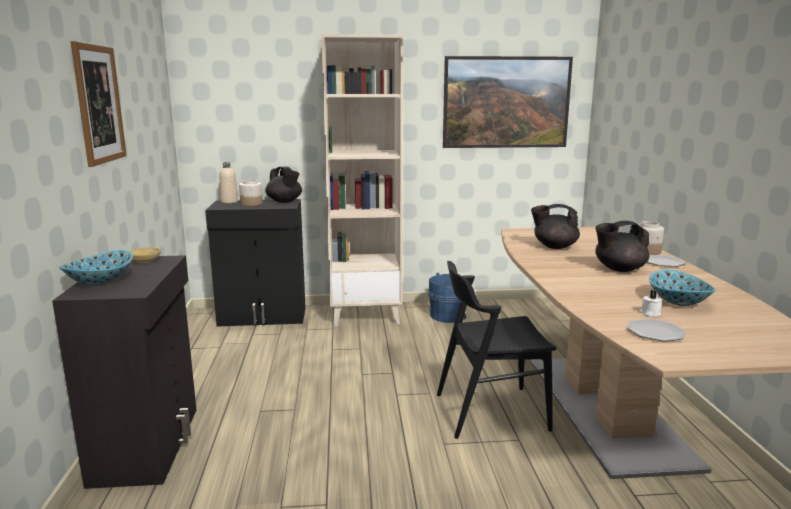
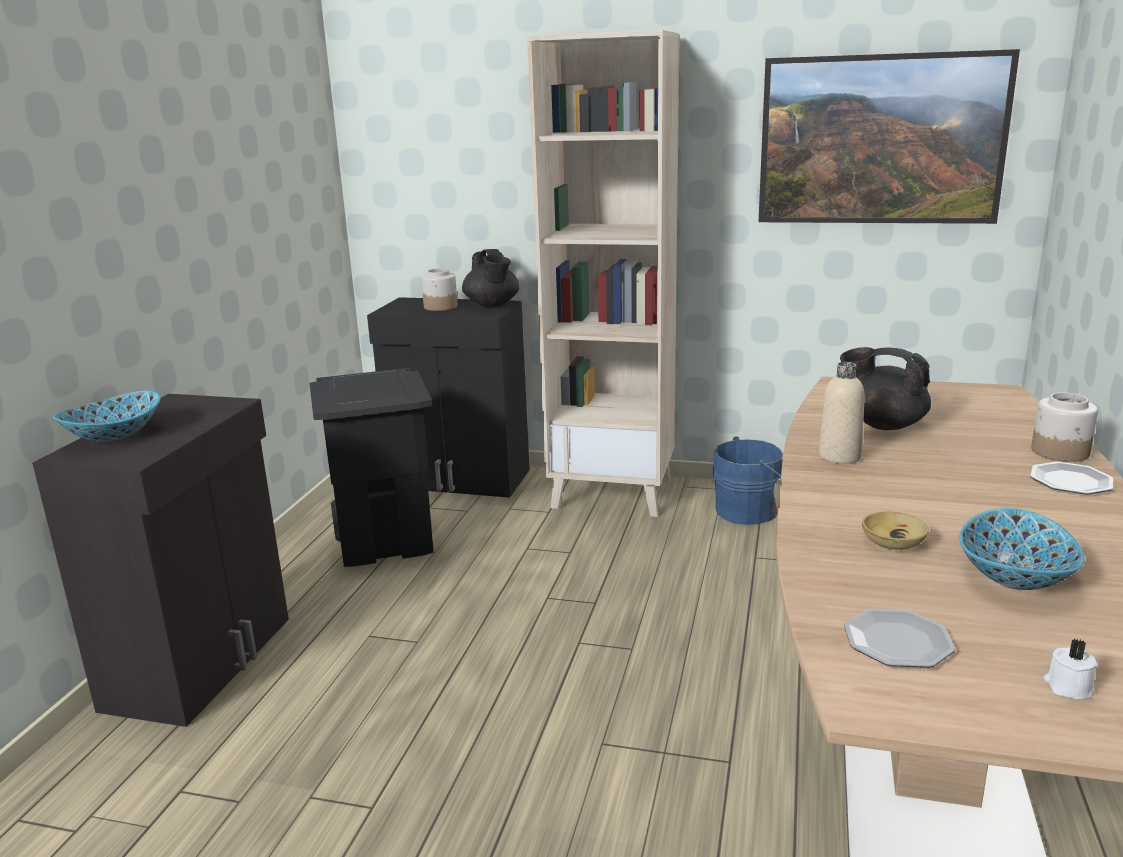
camera: 20 degrees right, 5 degrees up
(99, 104) = (158, 170): picture -> none
(144, 260) = (200, 404): beige bowl -> beige bowl (892, 542)
(229, 202) = (413, 301): beige bottle -> beige bottle (839, 456)
(236, 357) = (386, 542): none -> black trash can
(490, 411) = (713, 700): black chair -> none
(619, 269) = (963, 487): black teapot -> none
(649, 313) = (928, 596): white candle -> white candle (1067, 687)

